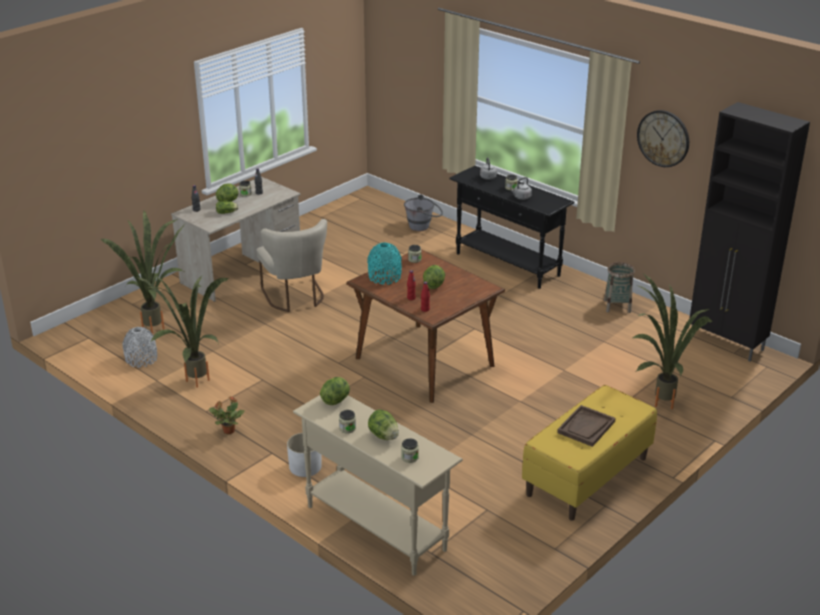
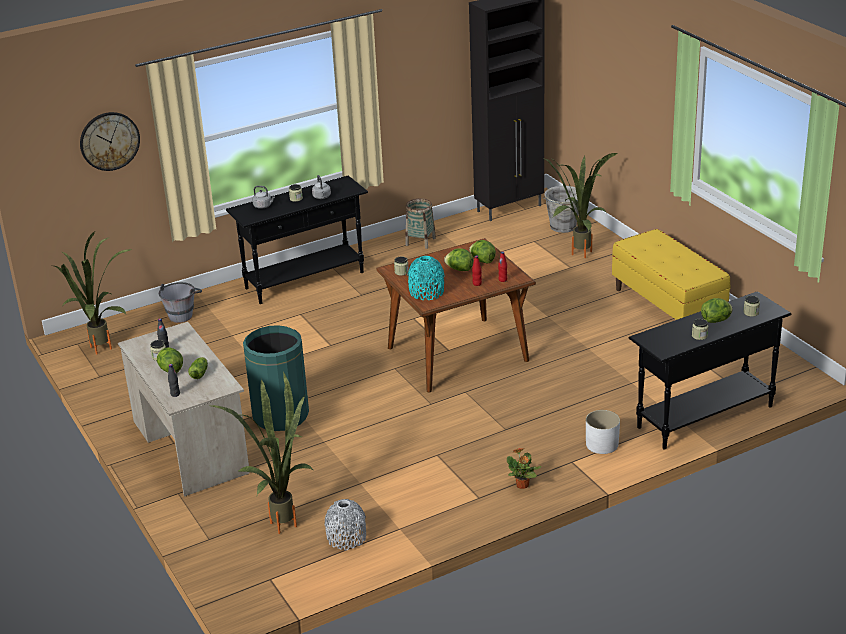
camera: 70 degrees left, 0 degrees up
(191, 383) = (418, 504): potted plant -> potted plant (101, 351)
(295, 298) = (281, 415): beige chair -> green trash can
(336, 400) = (653, 336): lettuce -> lettuce (482, 261)
(375, 527) = (704, 417): beige console table -> black console table
(586, 427) = (673, 261): brown tray -> none
(663, 138) = (405, 70): wall clock -> wall clock (109, 141)
(712, 382) = (563, 227): none -> grey bucket

